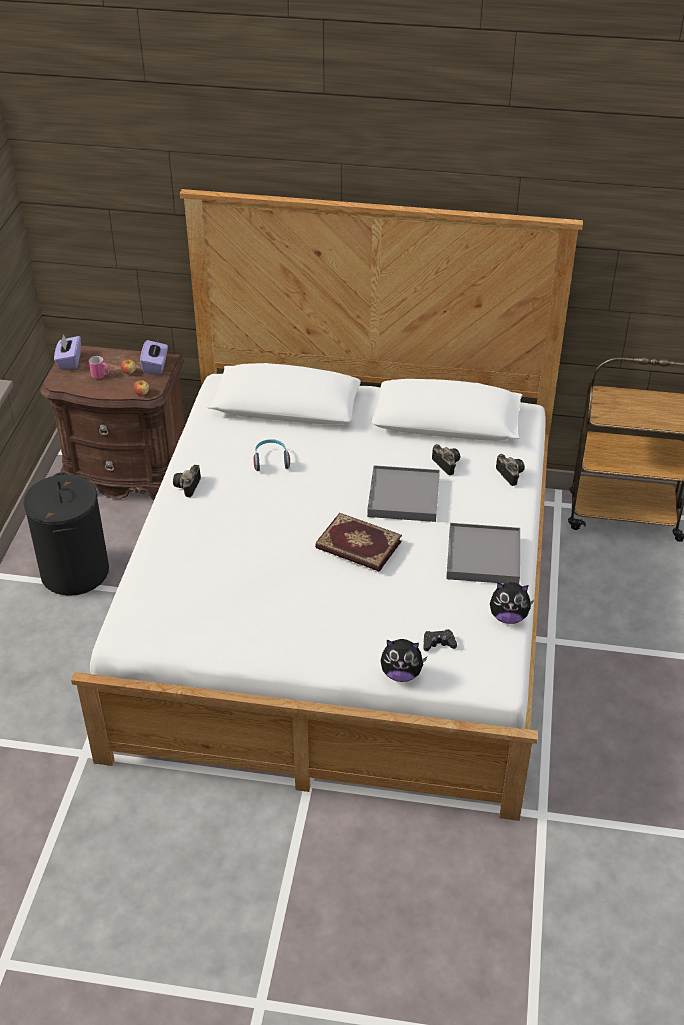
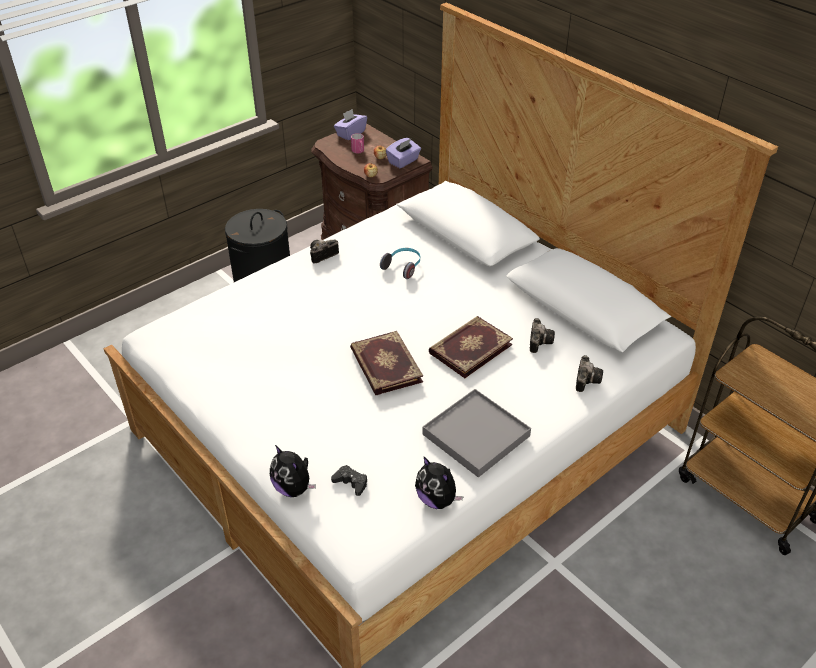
camera: 40 degrees right, 0 degrees up
(403, 497) = (469, 348): grey tray -> book

